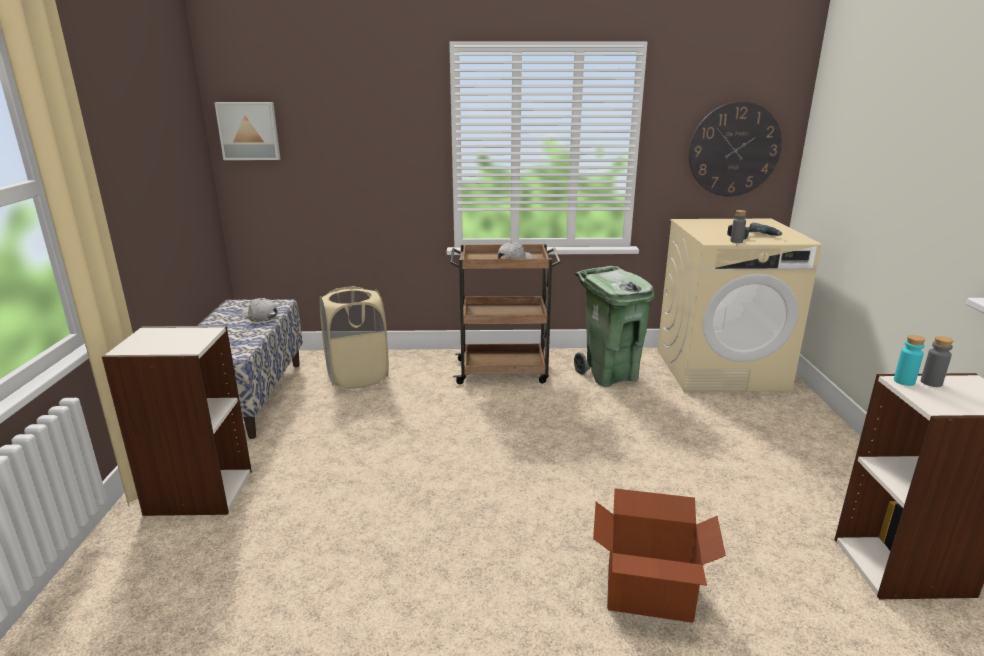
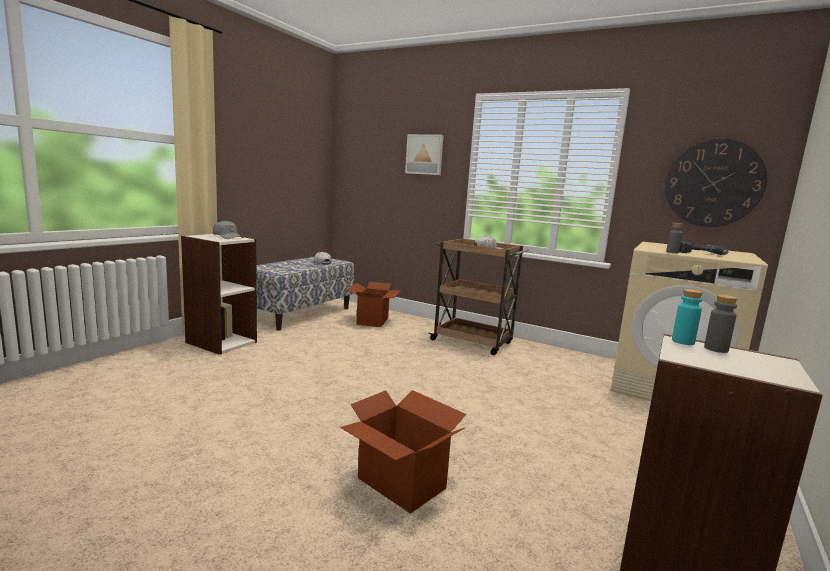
camera: 30 degrees right, 10 degrees down
(179, 335) = (227, 237): none -> grey cap
(249, 131) = (352, 152): picture -> picture (425, 154)
(357, 376) = (373, 321): beige laundry basket -> cardboard box
(609, 375) = (555, 365): green trash can -> none

